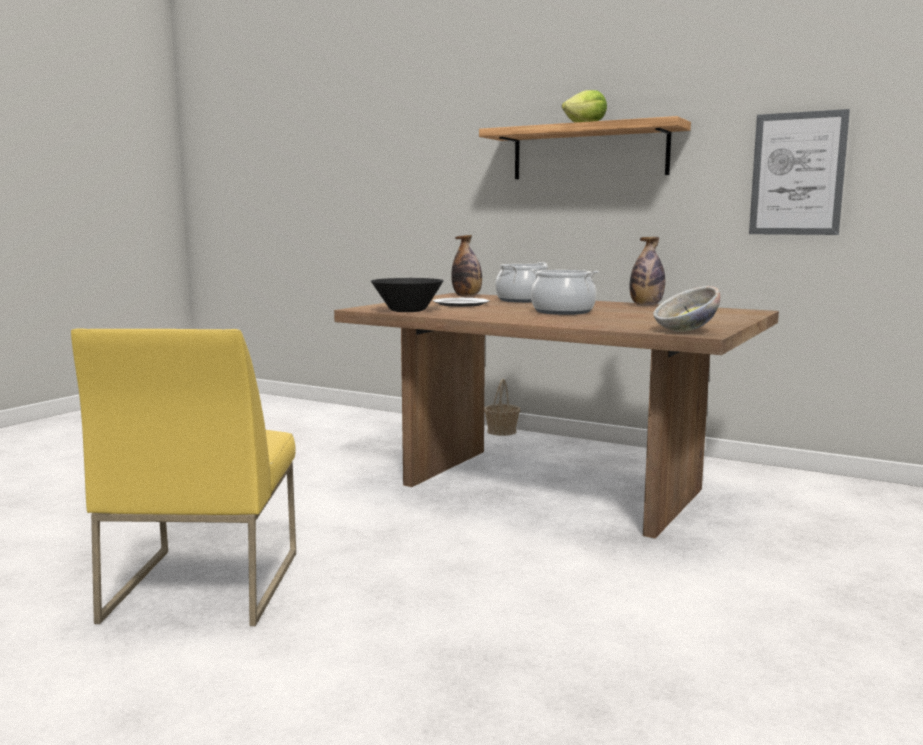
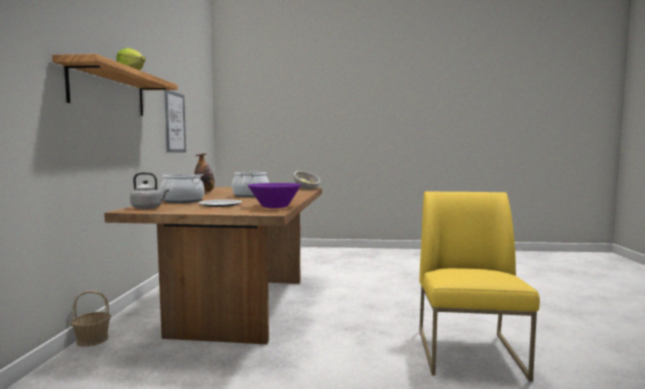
camera: 115 degrees left, 5 degrees down
(203, 584) = (470, 353): yellow chair -> yellow chair turned 60 degrees counterclockwise
(407, 311) = (274, 207): black bowl -> purple bowl
(467, 296) = (148, 208): bottle -> grey kettle

